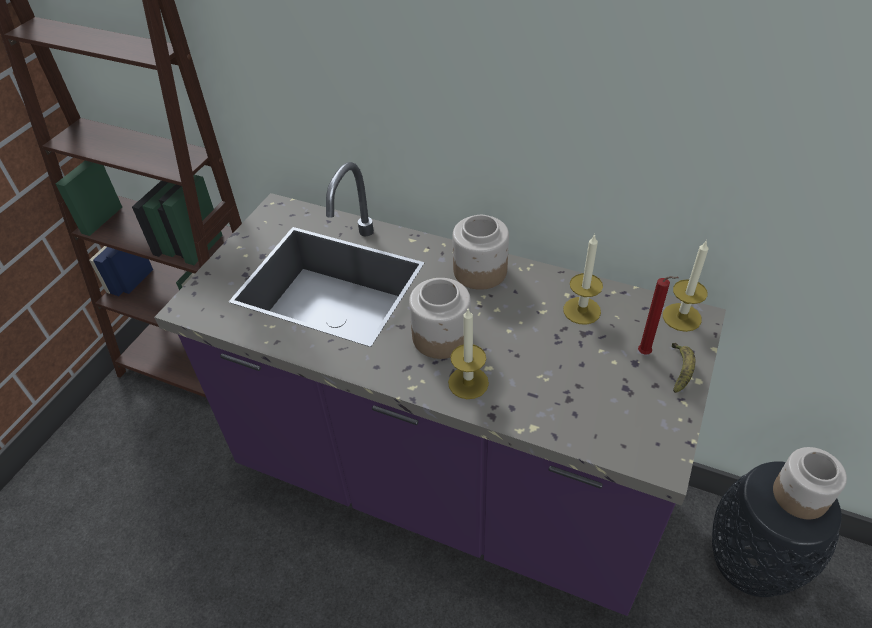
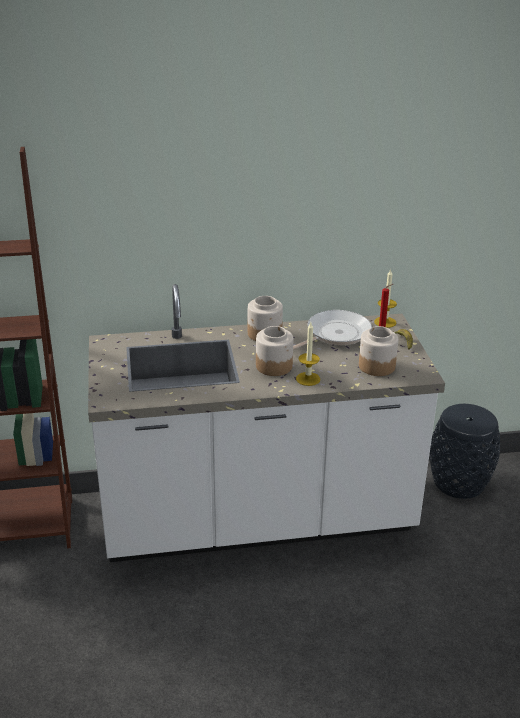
camera: 35 degrees left, 15 degrees down
(445, 485) = (258, 521): purple counter -> white counter
(582, 310) = (335, 334): candle -> frying pan
(799, 495) = (471, 415): jar -> jar (376, 366)

